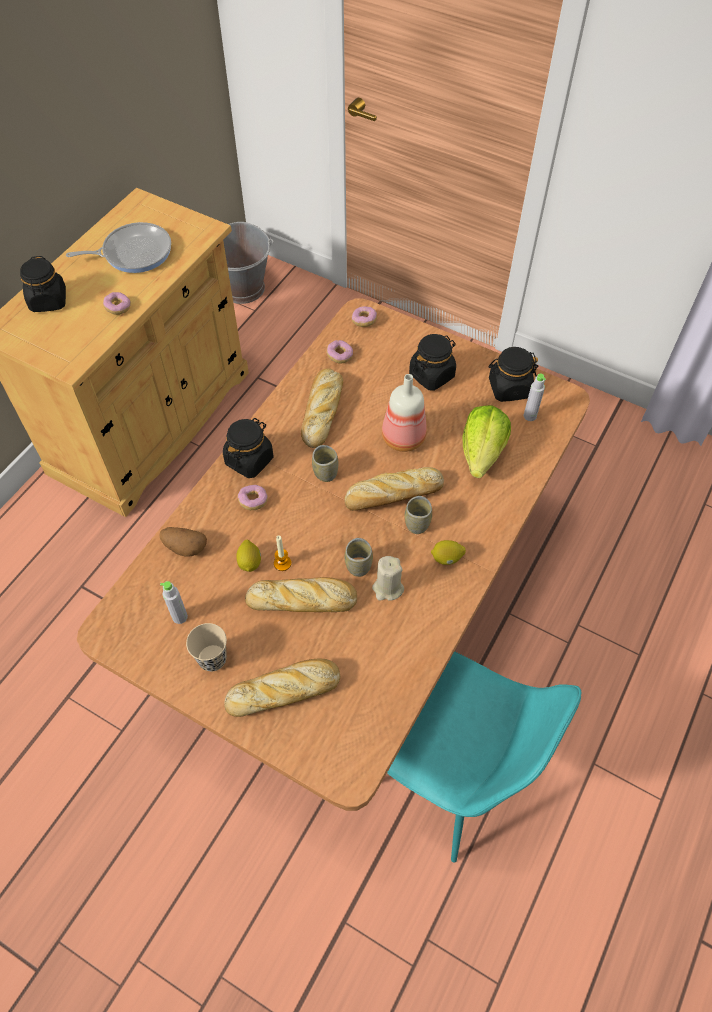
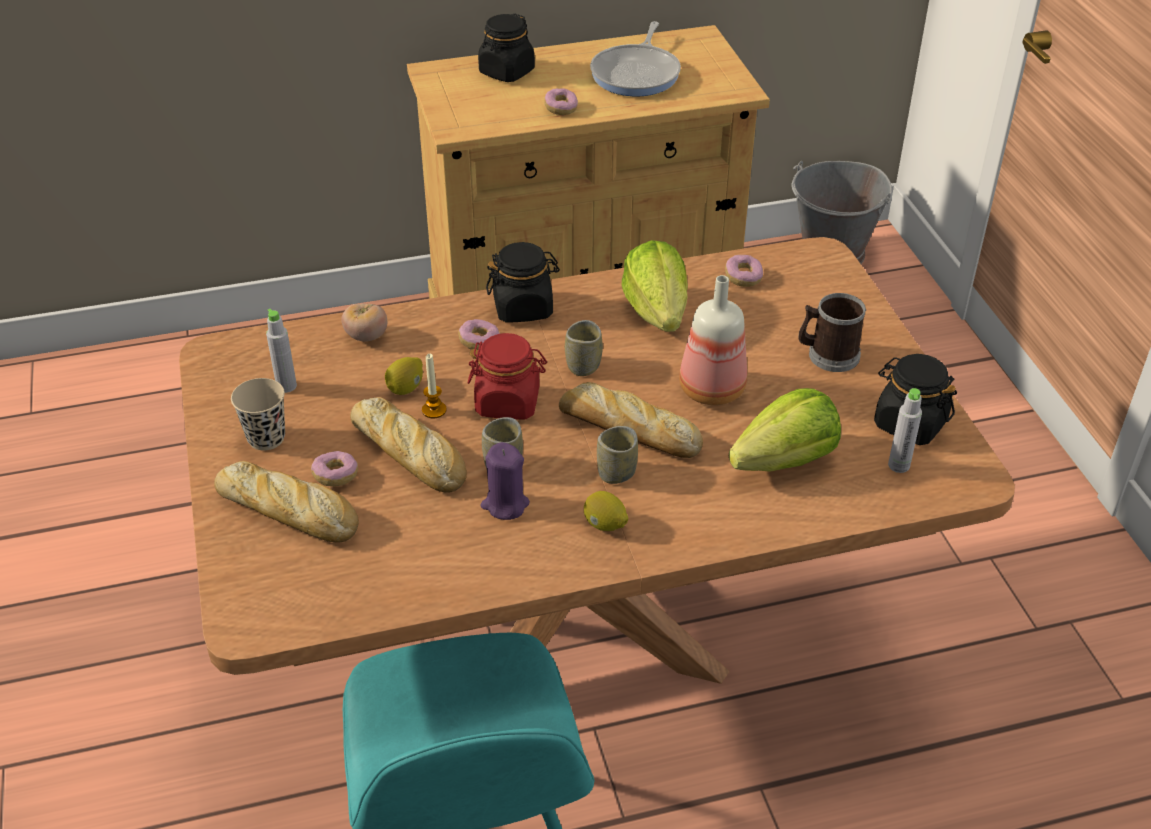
camera: 45 degrees right, 15 degrees down
(133, 252) = (637, 74): frying pan -> frying pan turned 75 degrees clockwise
(184, 547) = (366, 336): potato -> tomato
(315, 526) = (508, 402): none -> red jar
(322, 410) = (657, 312): bread -> lettuce
(364, 321) = (816, 263): donut -> donut (336, 476)
(387, 588) = (505, 504): beige candle -> purple candle
(432, 375) = (827, 355): black jar -> mug

